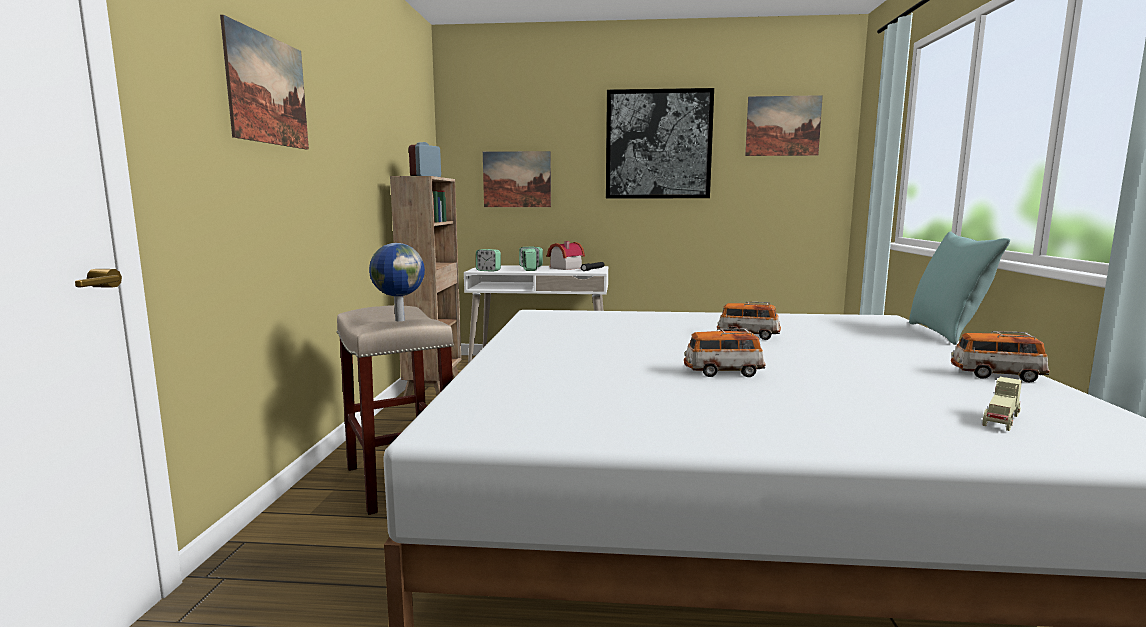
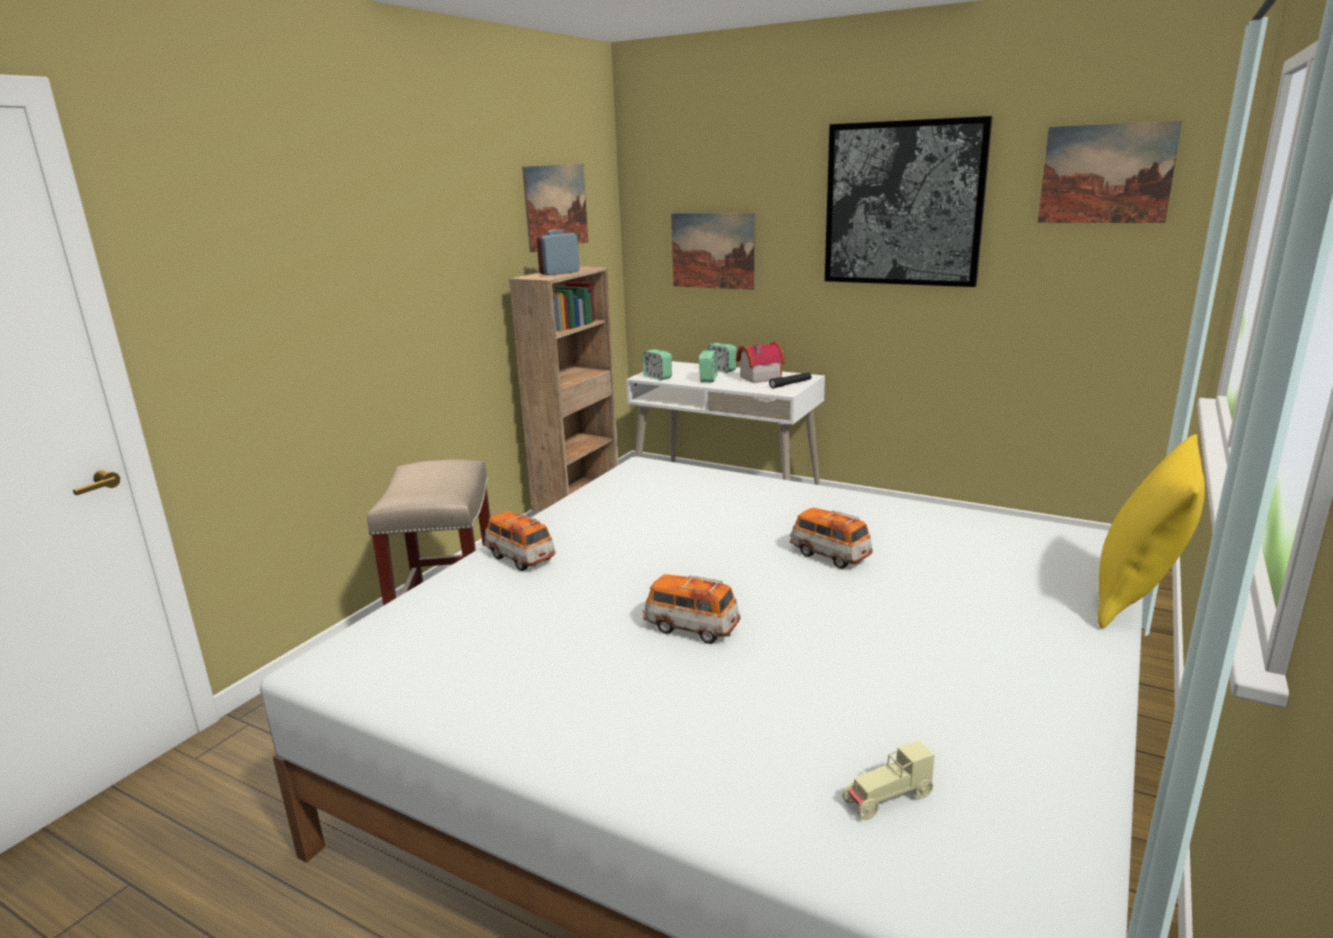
camera: 25 degrees right, 10 degrees up
(268, 90) = (305, 238): picture -> picture (556, 206)
(399, 320) = (418, 495): globe -> none
(946, 334) = (1137, 598): turquoise pillow -> yellow pillow
(996, 375) = (1045, 710): toy car -> toy car (520, 558)

